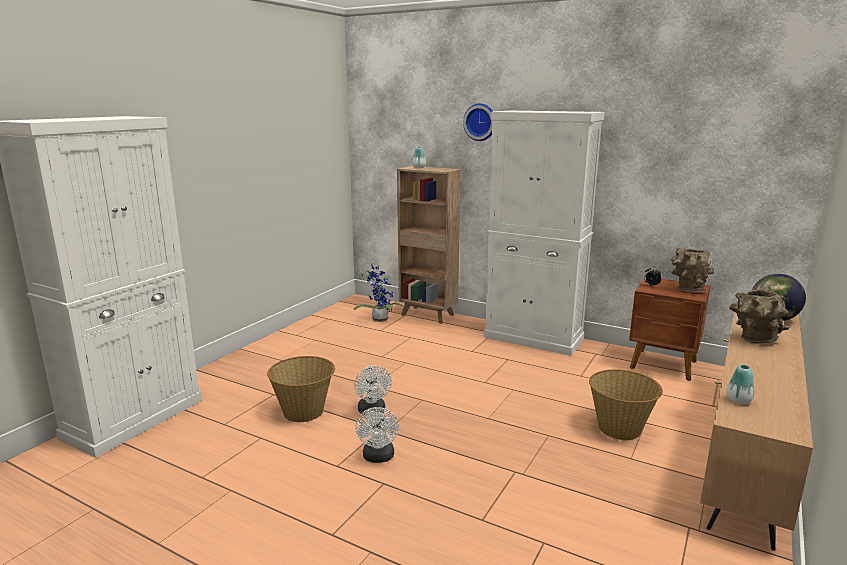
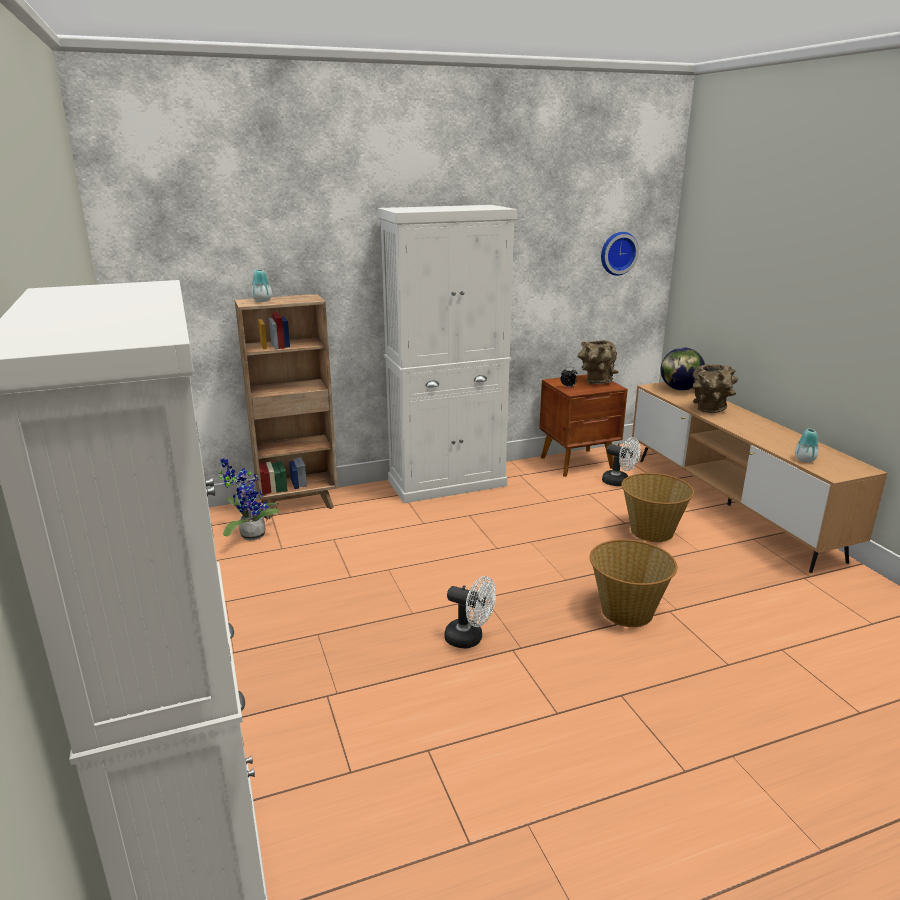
camera: 50 degrees left, 5 degrees up
(304, 411) = (406, 688): basket -> basket (627, 611)
(378, 458) = (570, 677): white fan -> white fan (619, 482)
(481, 122) = (337, 226): wall clock -> wall clock (617, 253)

